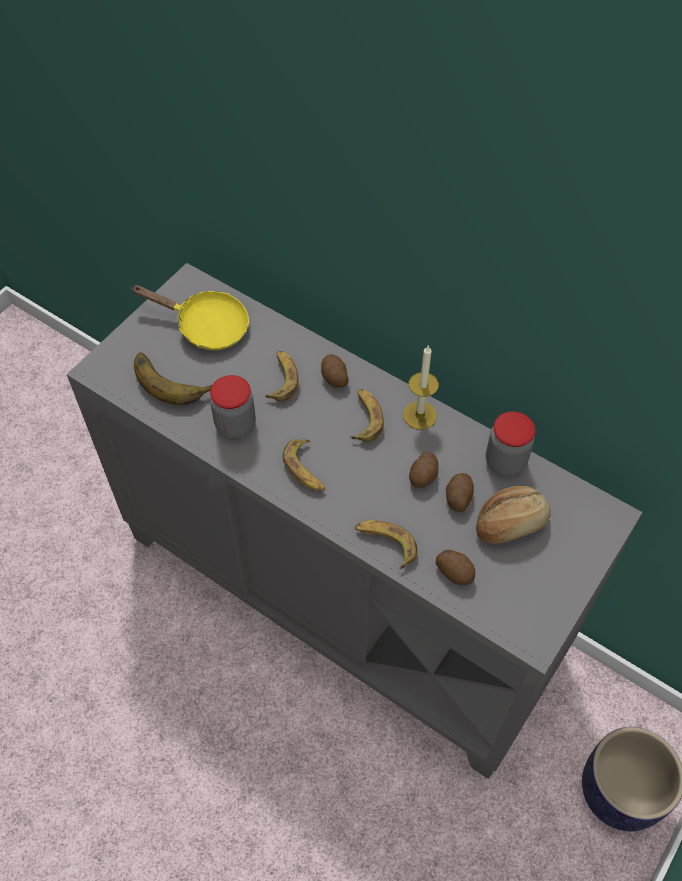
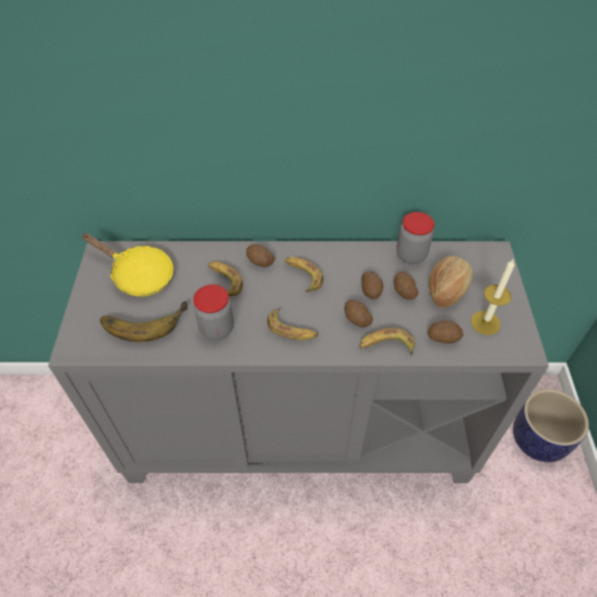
camera: 35 degrees left, 5 degrees down
(206, 326) = (138, 275): yellow frying pan -> yellow frying pan turned 45 degrees clockwise
(380, 498) = (356, 319): none -> potato
(419, 415) = (335, 255): candle -> candle (485, 323)

